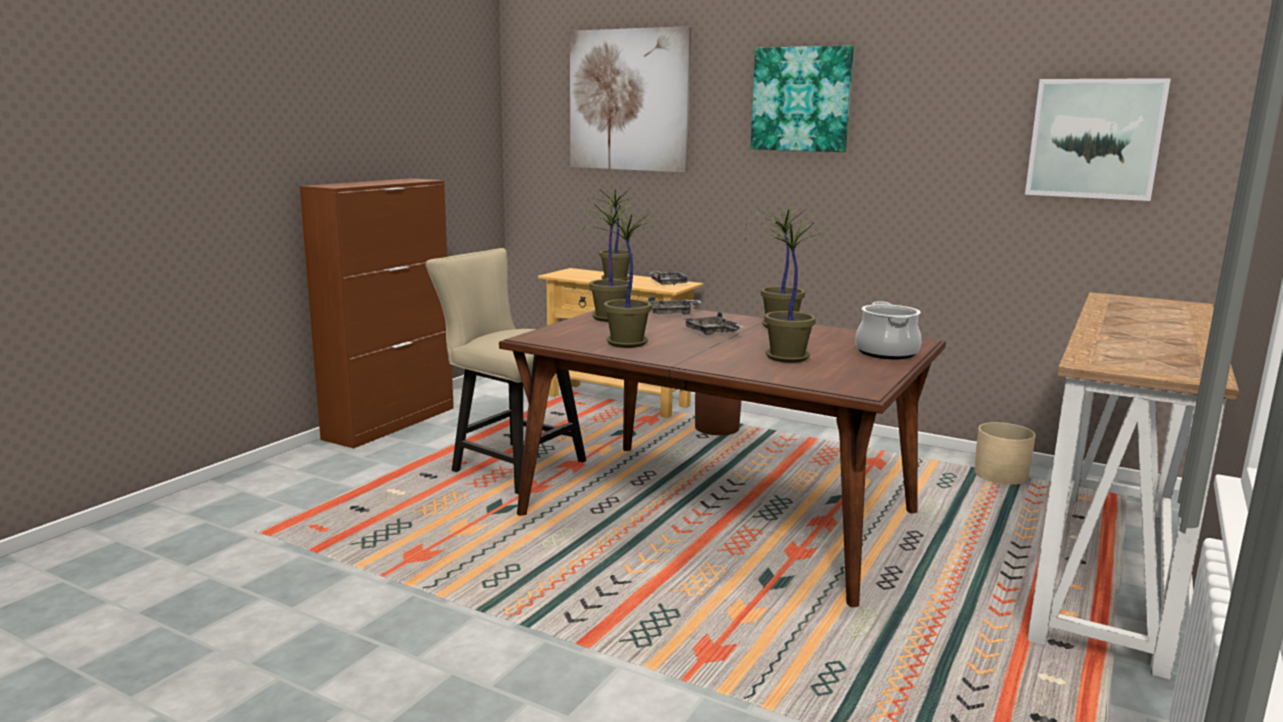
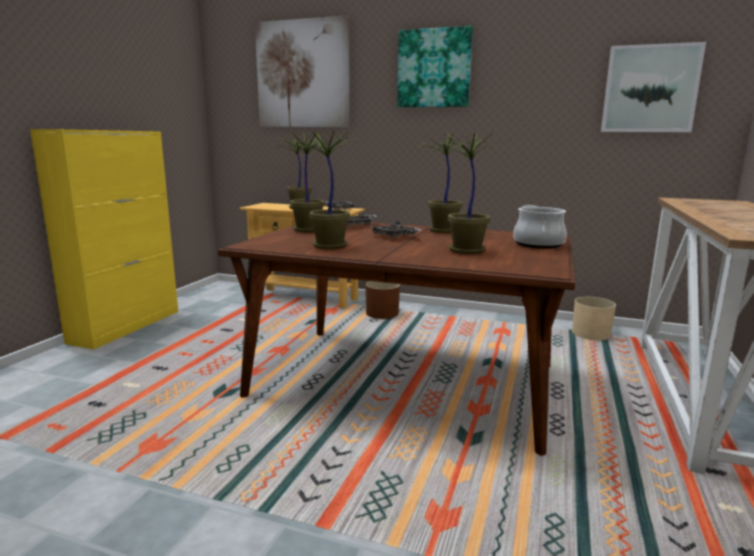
camera: 10 degrees left, 0 degrees up
(391, 423) = (127, 326): brown cabinet -> yellow cabinet
(510, 465) = (229, 353): beige chair -> none

